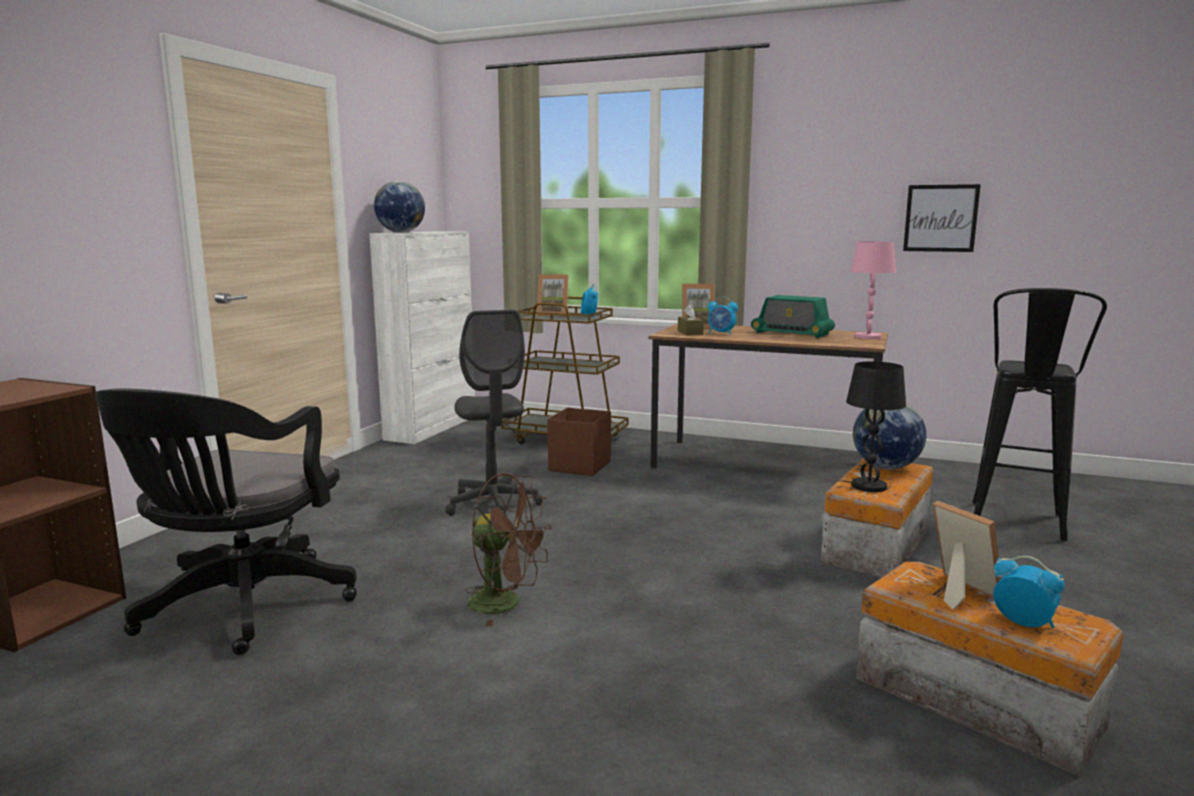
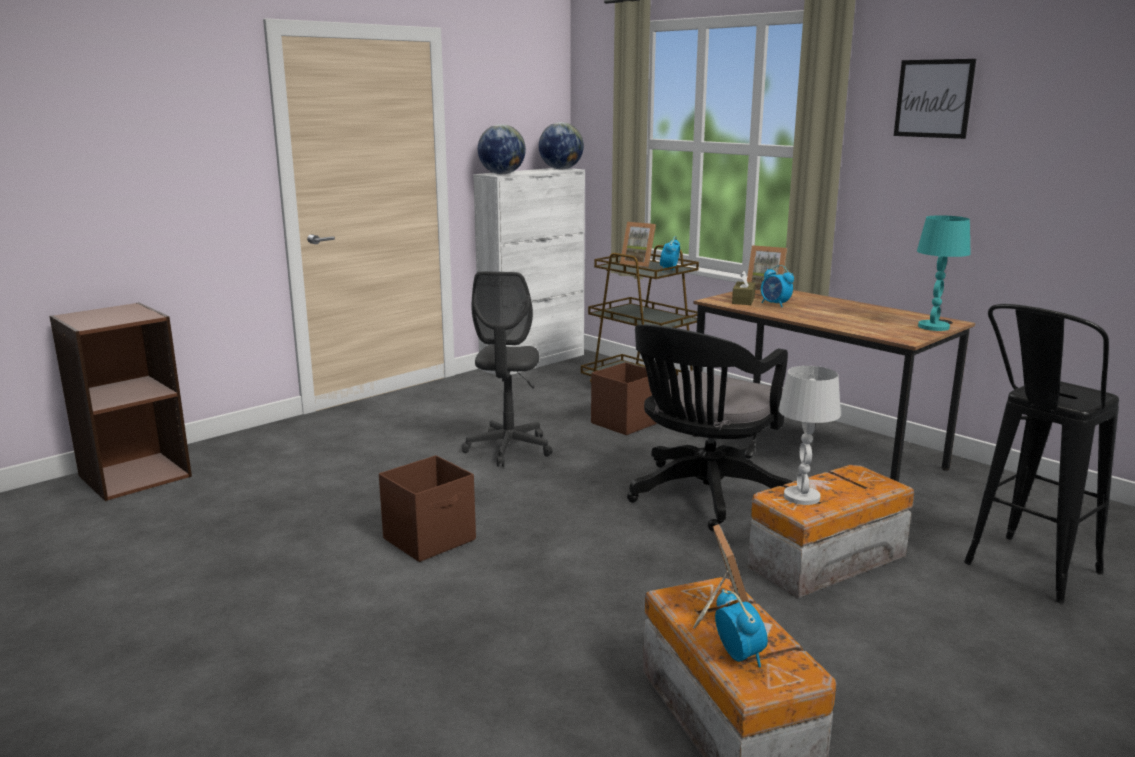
camera: 25 degrees right, 5 degrees up
(241, 608) = (252, 500): black office chair -> black office chair (703, 497)
(506, 604) = (431, 539): brown fan -> brown storage box
(792, 333) = (853, 312): radio -> none
(867, 337) = (933, 327): pink table lamp -> turquoise table lamp
(868, 486) = (801, 497): black table lamp -> white table lamp
(885, 467) = (854, 480): globe -> globe (561, 169)
(940, 218) = (1061, 189): picture -> picture (933, 98)

